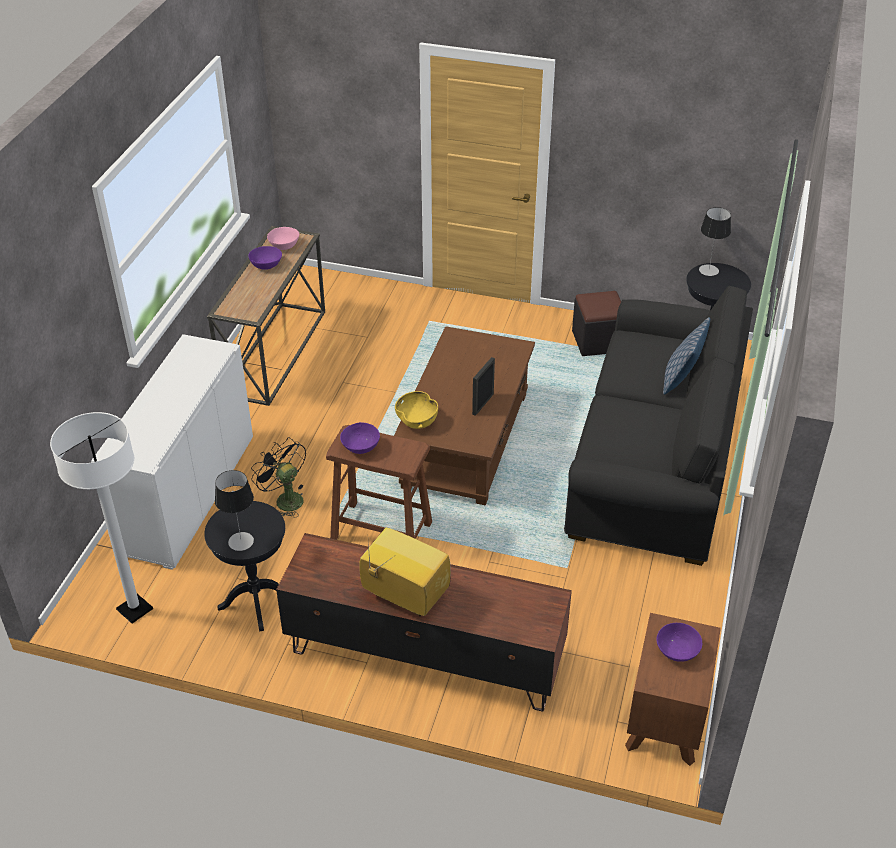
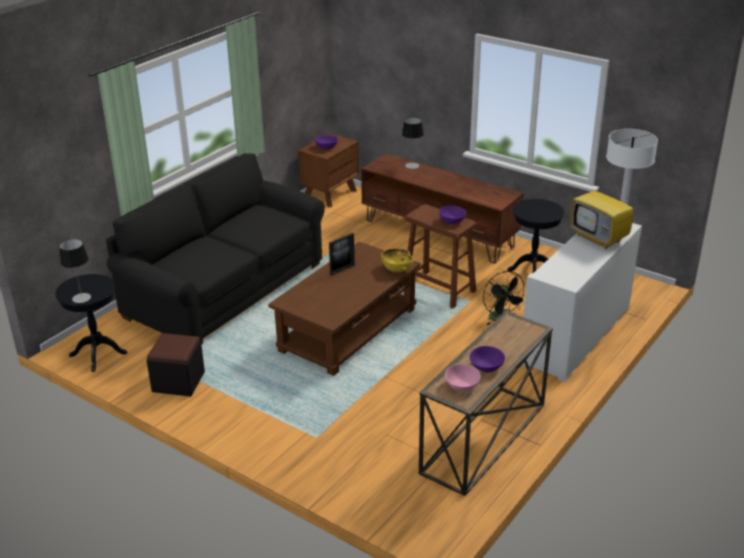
camera: 160 degrees left, 10 degrees down
(241, 541) = (541, 205): table lamp -> table lamp (412, 166)
(403, 596) = (452, 179): television -> television (600, 238)
(681, 378) = (193, 244): pillow -> none

